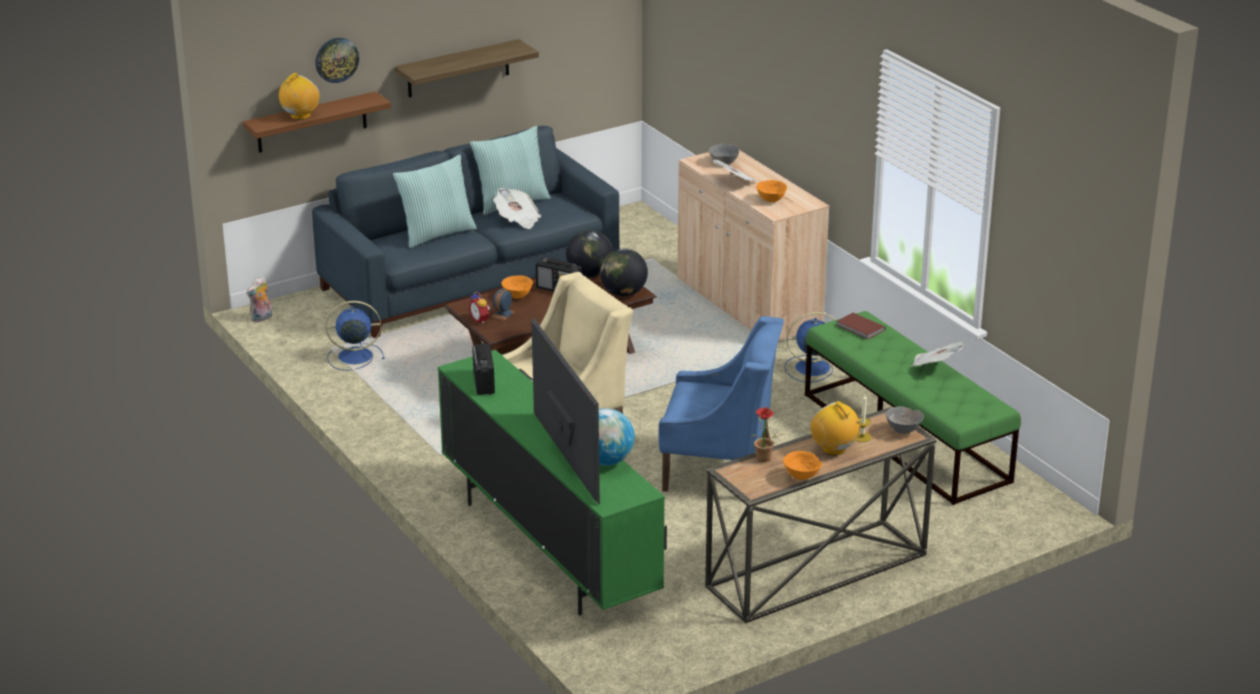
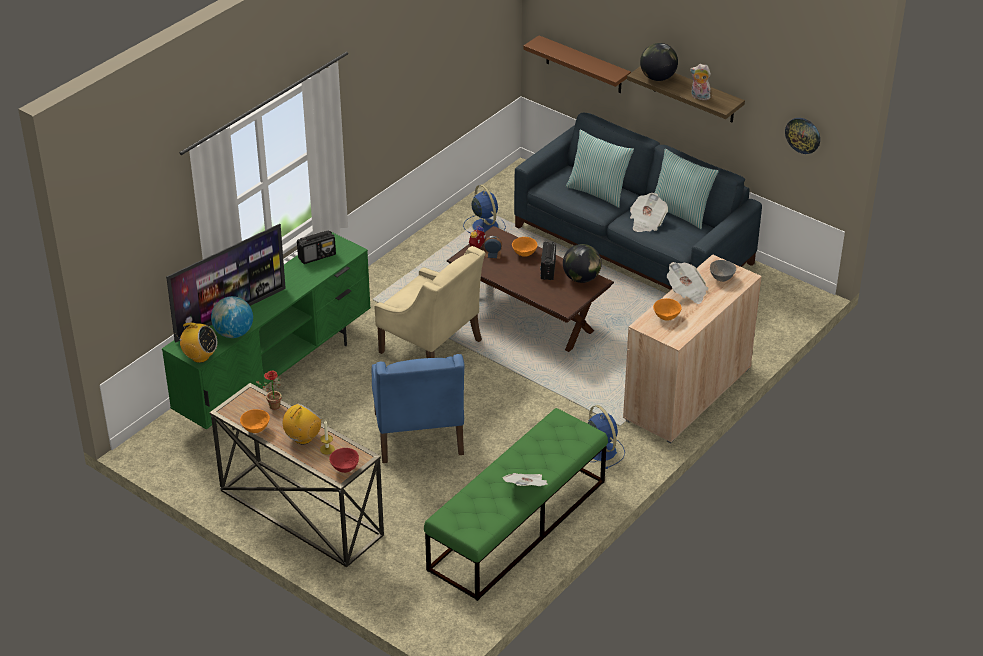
camera: 70 degrees right, 10 degrees up
(261, 319) = (513, 172): plush toy -> plush toy (699, 97)
(300, 116) = (562, 54): radio -> radio (200, 357)
(336, 59) = (605, 31): wall clock -> wall clock (803, 135)
(623, 293) = (560, 302): globe -> globe (658, 78)
(860, 328) = (569, 434): brown book -> none
(903, 430) = (345, 468): grey bowl -> red bowl

